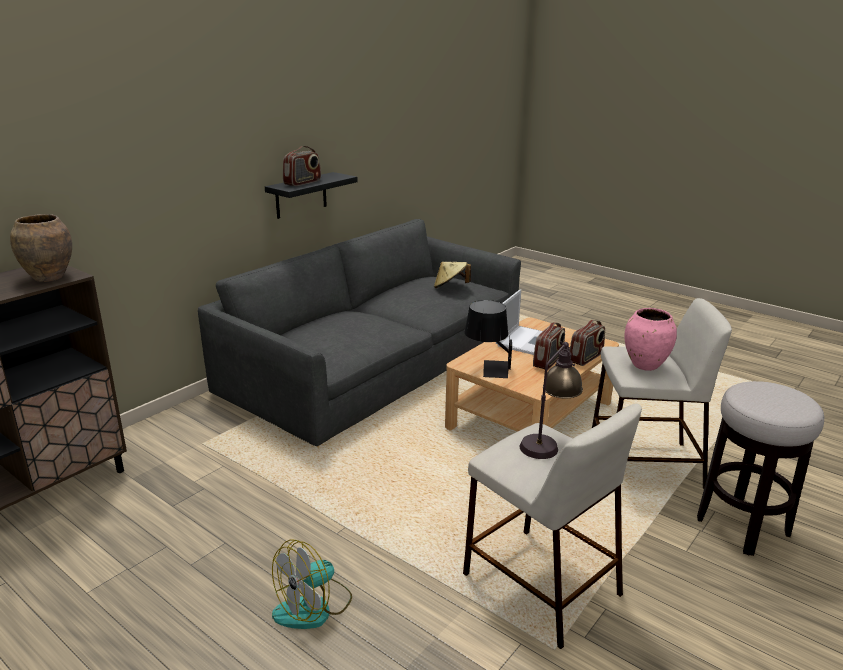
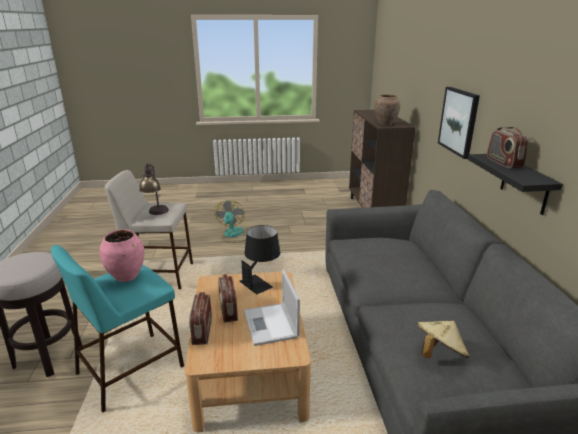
camera: 135 degrees right, 0 degrees up
(175, 190) = (459, 121): none -> picture
(643, 465) = (131, 369): beige stool -> turquoise stool

